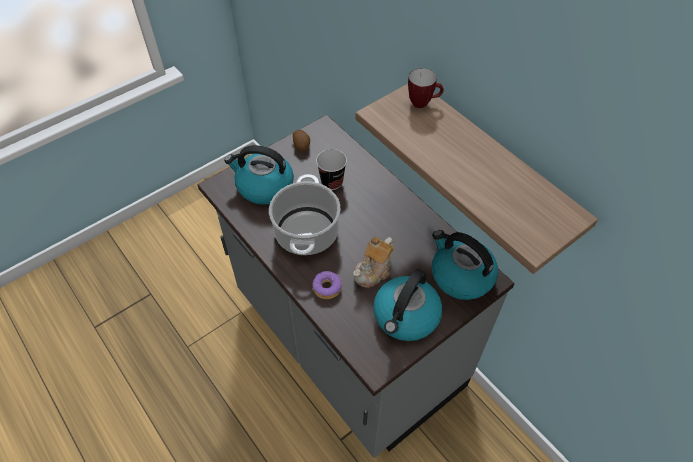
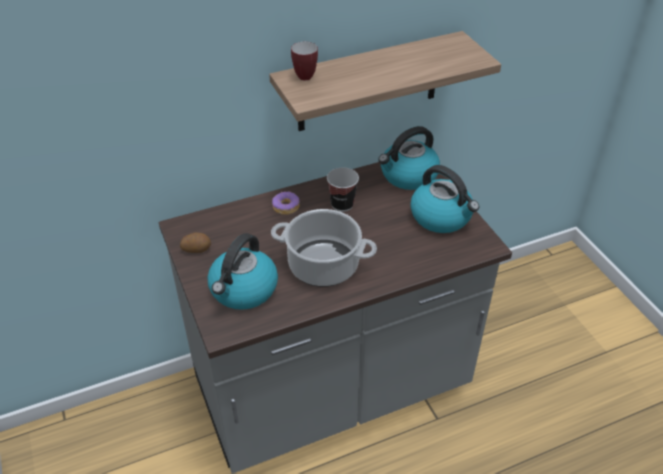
camera: 75 degrees left, 10 degrees down
(327, 287) = (396, 262): donut -> donut (285, 207)
(332, 182) = (263, 234): cup -> cup (342, 204)
(373, 271) = (387, 227): teapot -> none

